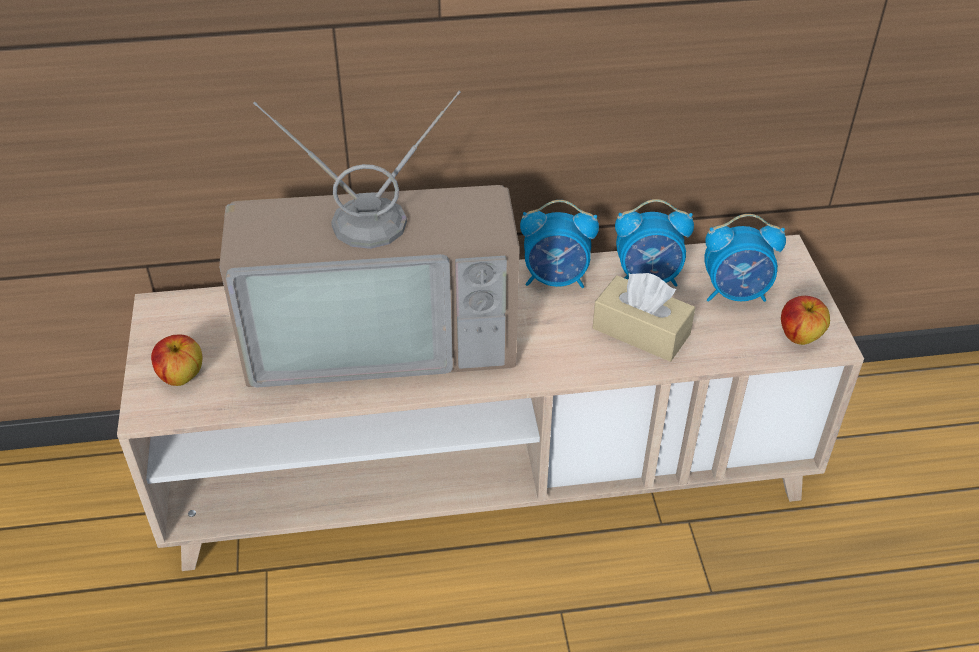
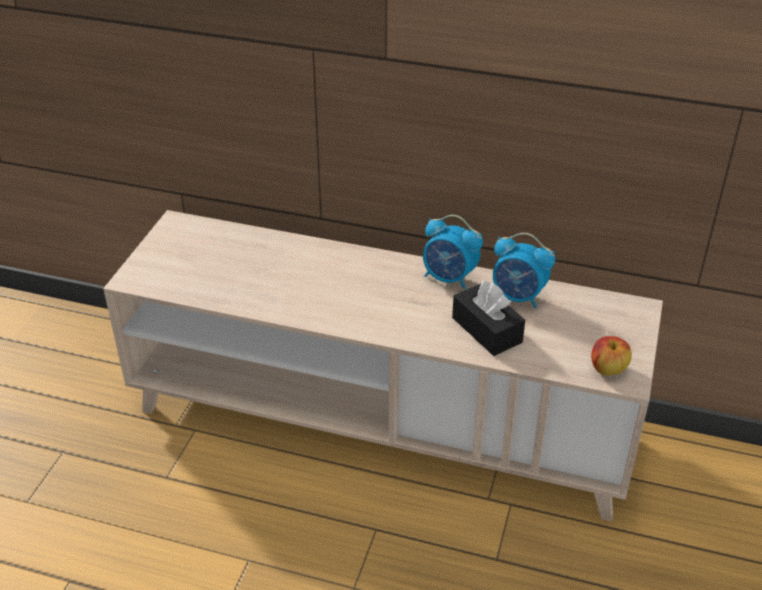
camera: 25 degrees right, 5 degrees down
(181, 376) = (162, 266): apple -> none
(382, 333) = (305, 278): television -> none
(641, 331) = (486, 330): beige tissue box -> black tissue box
(736, 293) = (579, 326): alarm clock -> none

